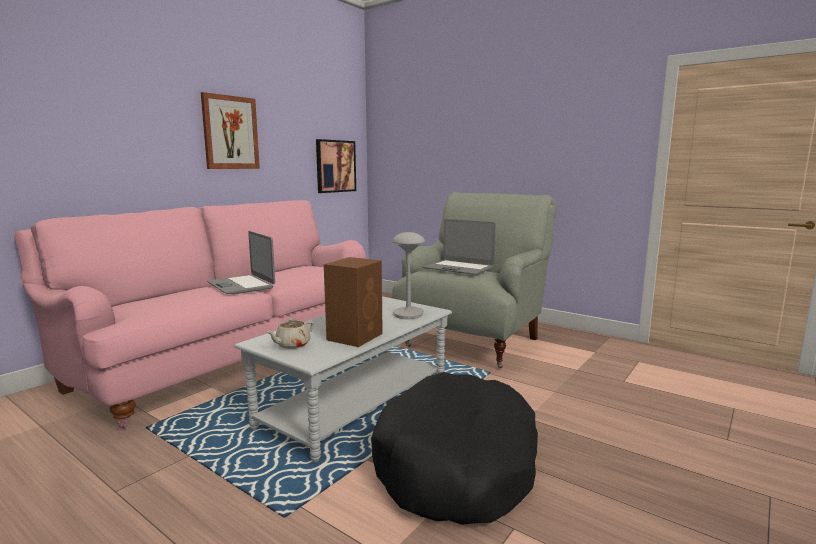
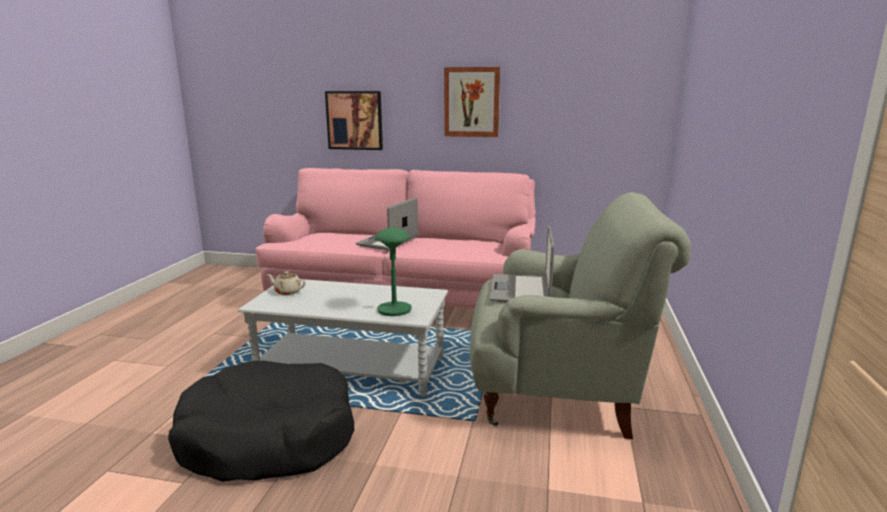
camera: 65 degrees right, 5 degrees up
(335, 166) = (612, 136): picture -> picture (354, 120)
(355, 336) = (317, 305): brown speaker -> none
(408, 314) = (394, 310): grey table lamp -> green table lamp

